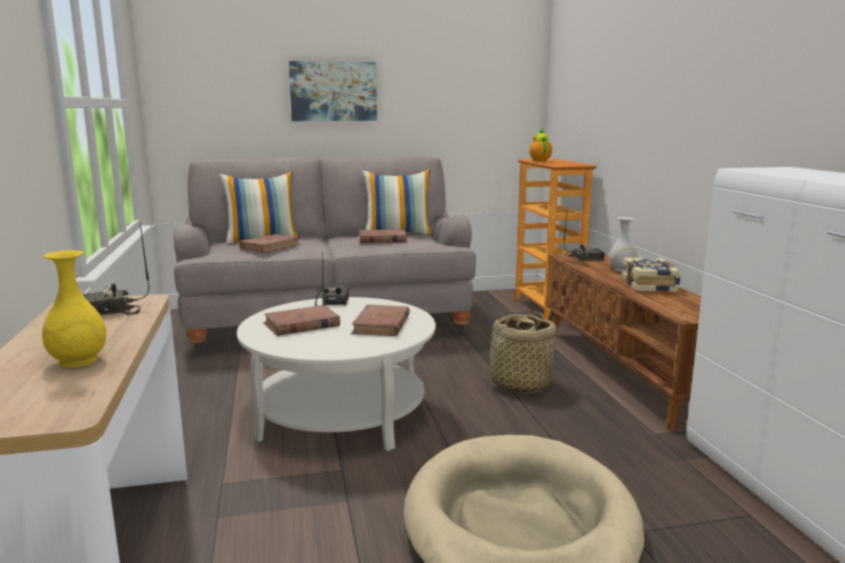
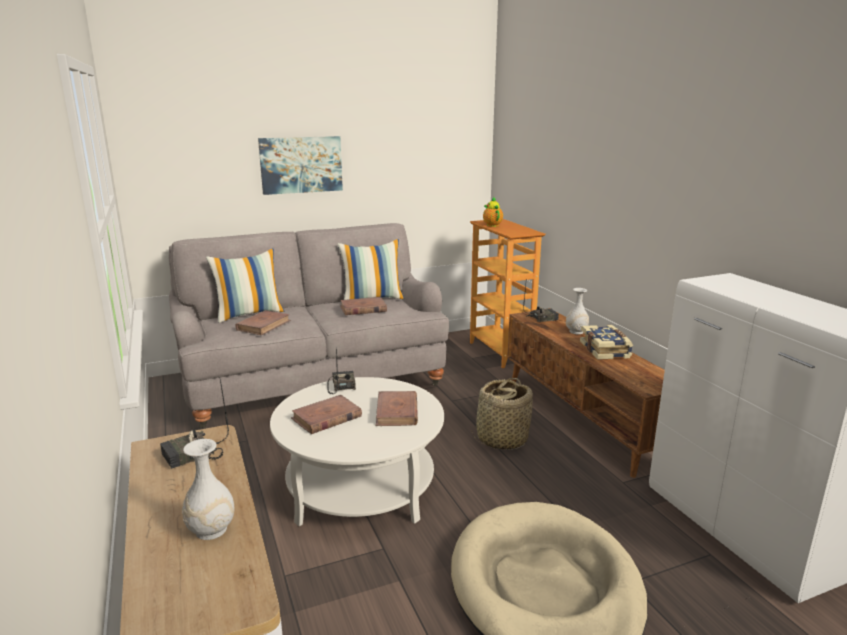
camera: 10 degrees left, 5 degrees up
(78, 361) = (210, 530): yellow vase -> white vase

